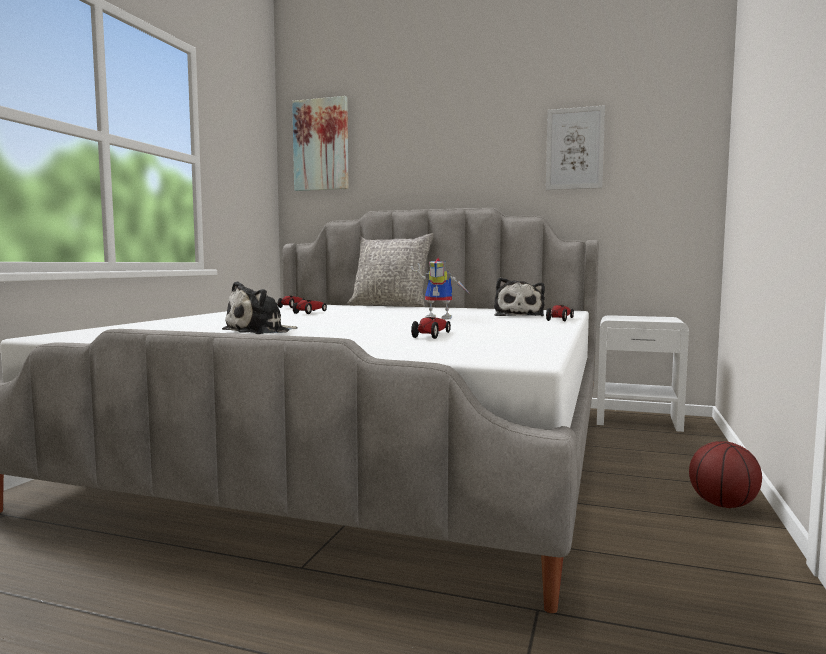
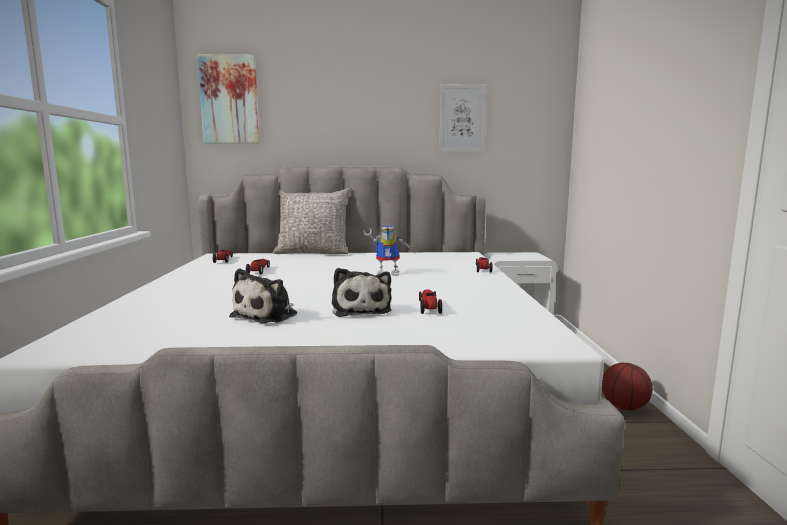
camera: 20 degrees left, 5 degrees up
(519, 315) = (443, 264): plush toy -> plush toy (360, 309)

